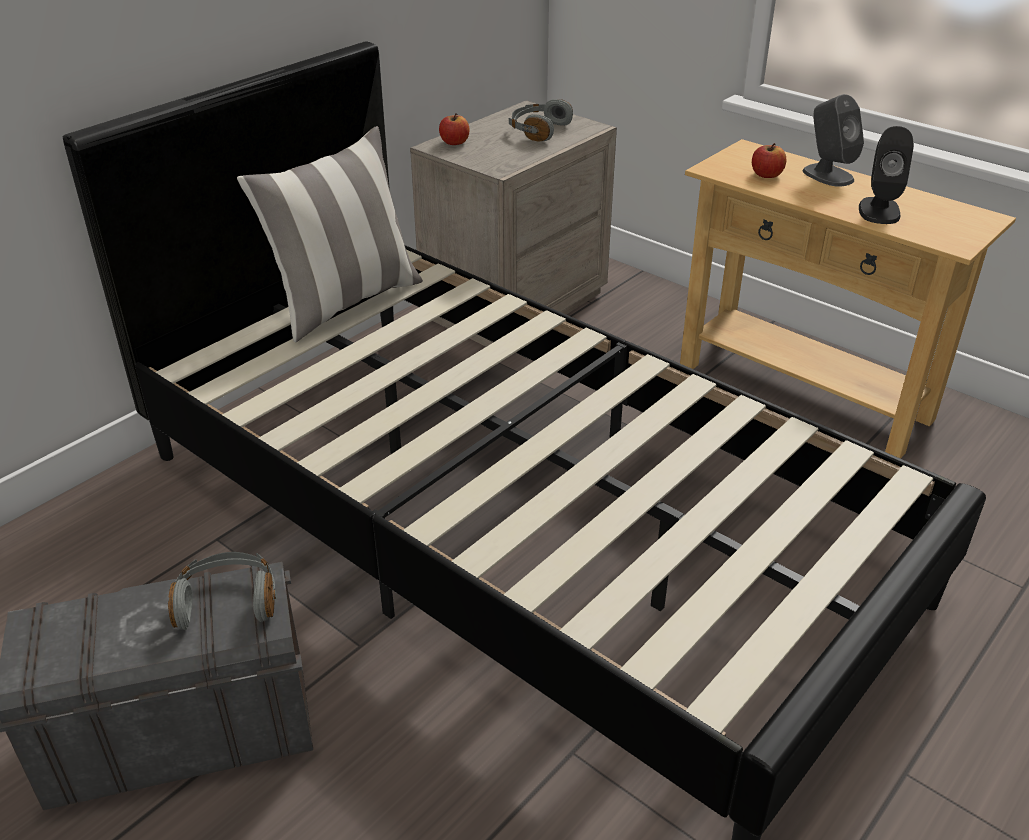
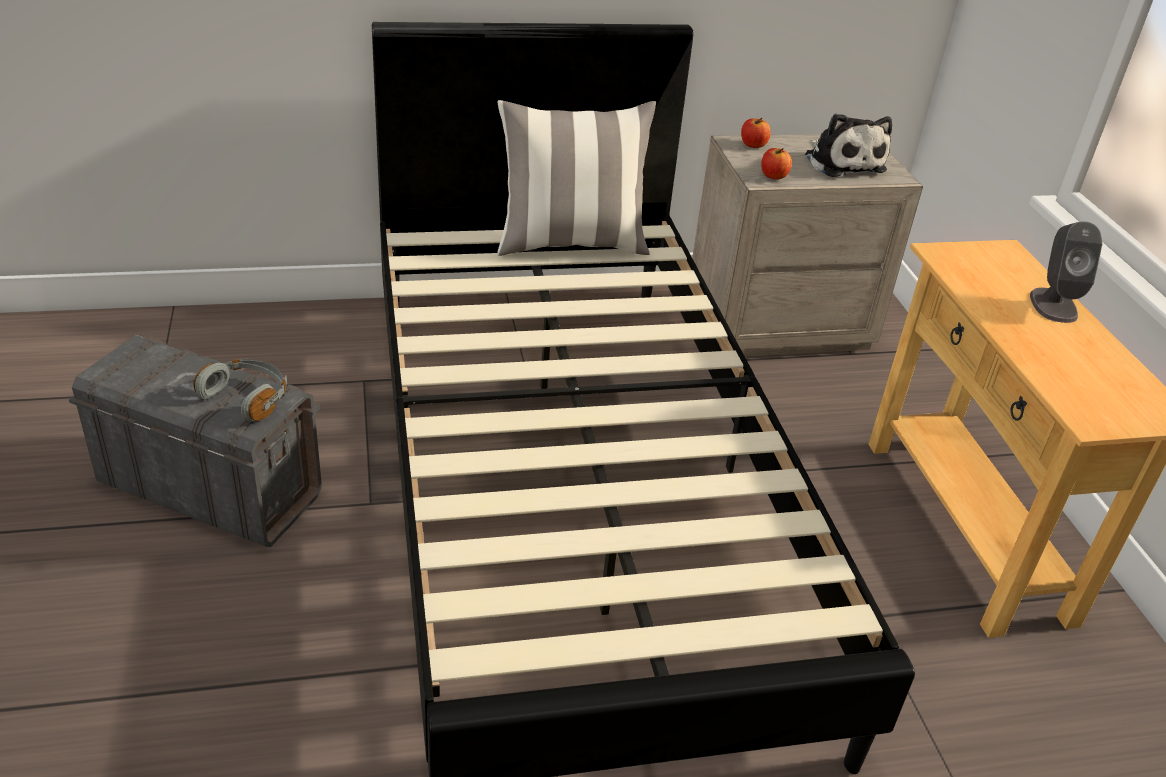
camera: 35 degrees right, 0 degrees up
(538, 130) = (842, 162): grey headphones -> plush toy
(766, 175) = (986, 279): apple -> apple (773, 176)
(879, 210) = (1055, 357): black speaker -> none

